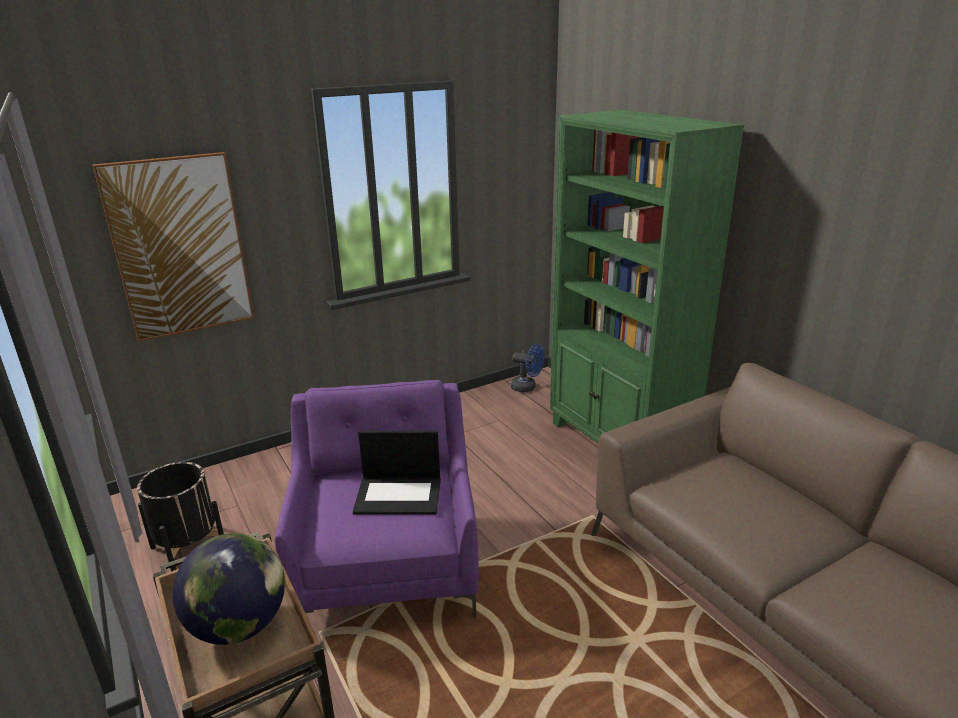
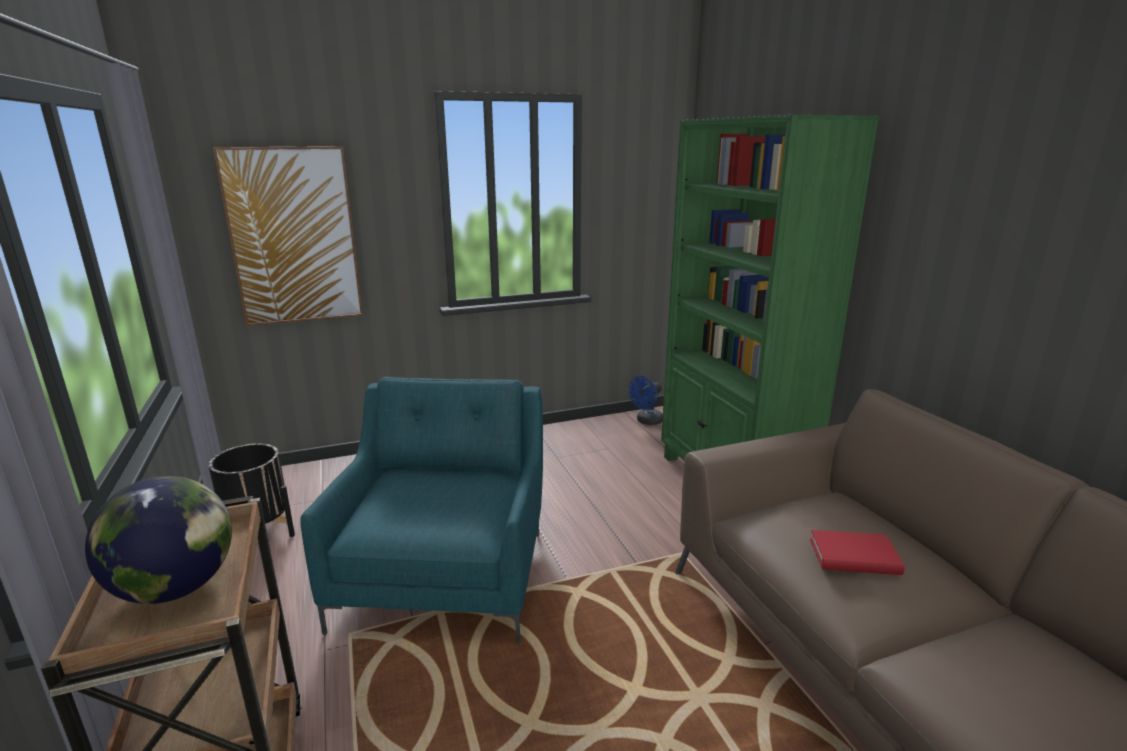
camera: 10 degrees right, 5 degrees down
(388, 562) = (446, 572): purple armchair -> turquoise armchair
(399, 495) = (456, 496): laptop -> none
(527, 387) = (646, 421): blue fan -> blue fan turned 105 degrees clockwise
(752, 512) = (854, 557): none -> red book

